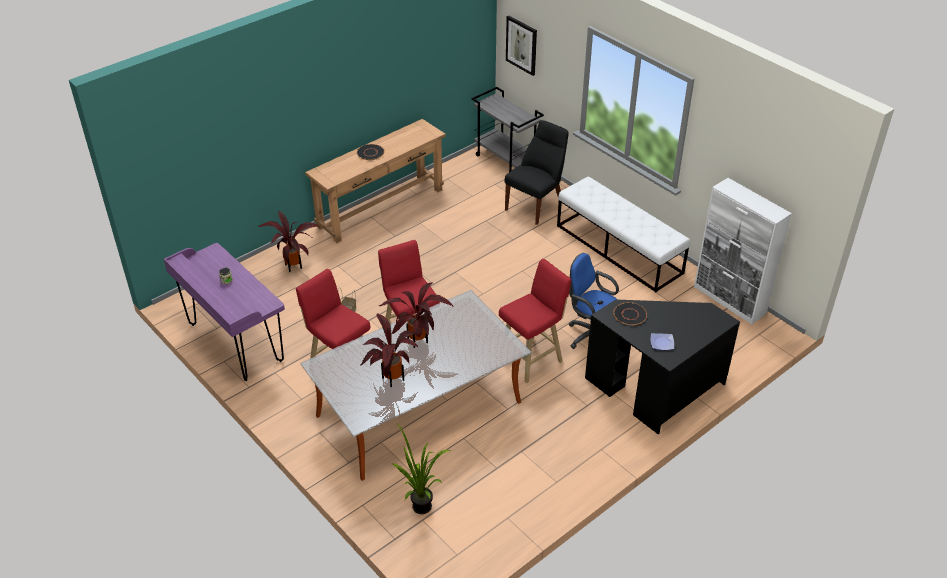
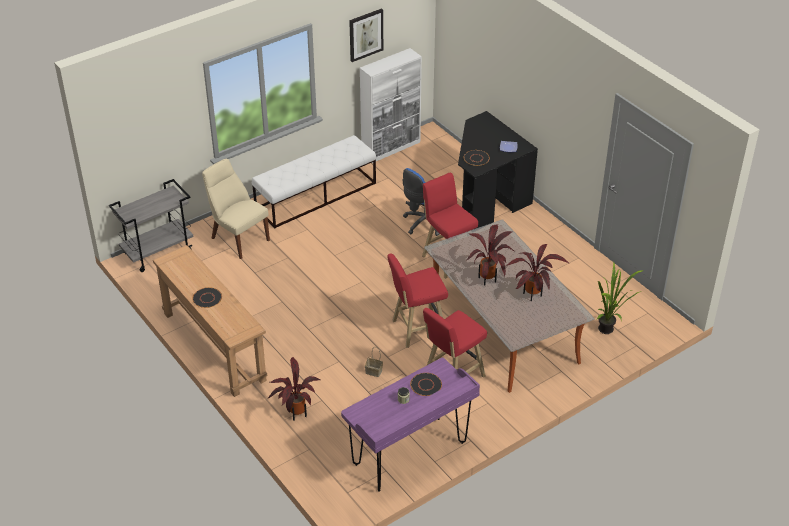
camera: 85 degrees left, 0 degrees up
(244, 294) = (426, 385): none -> black plate
(521, 45) = (130, 141): picture -> picture (365, 34)
(536, 204) = (238, 238): black chair -> beige chair

